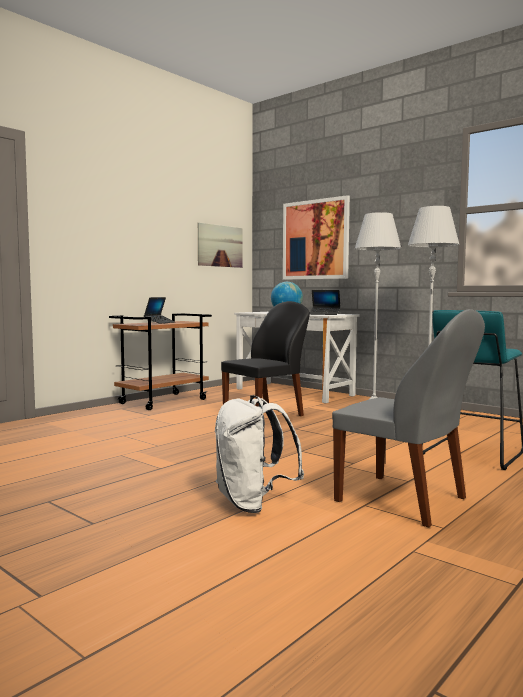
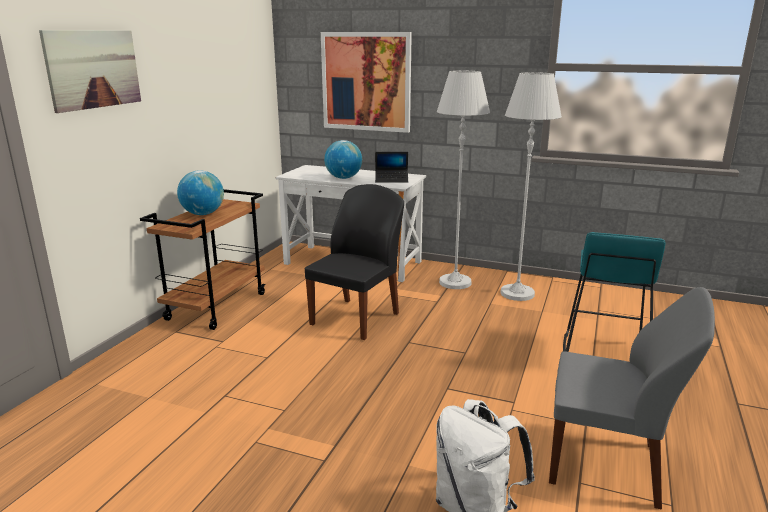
camera: 20 degrees left, 15 degrees up
(159, 322) = (203, 214): laptop -> globe
(220, 246) = (245, 90): picture -> picture (93, 69)

